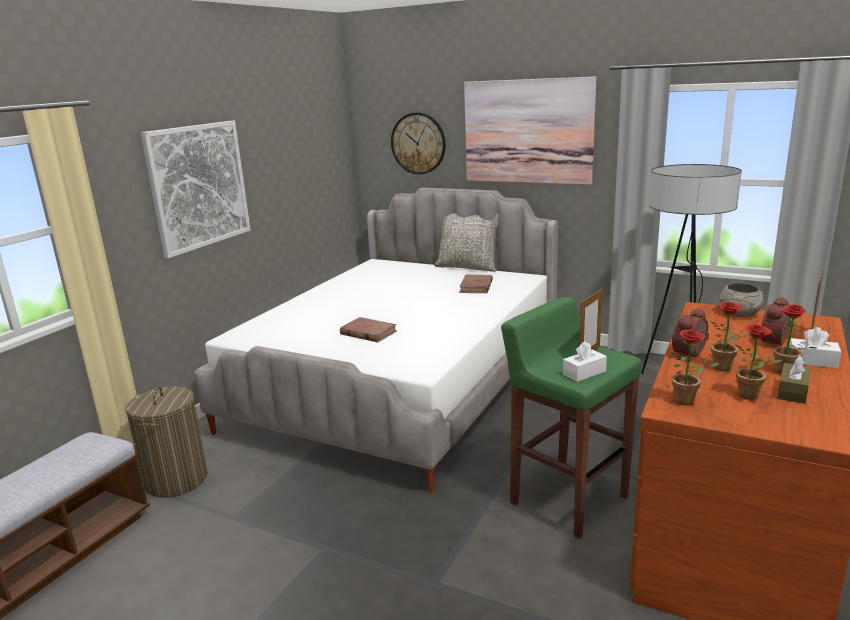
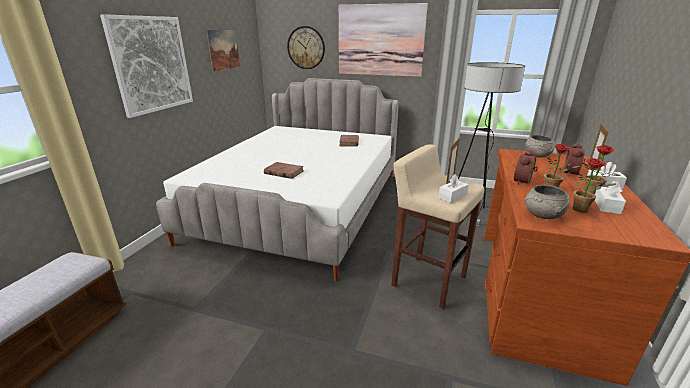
camera: 10 degrees left, 5 degrees up
(176, 479) = (146, 282): laundry basket -> none
(297, 154) = (223, 49): none -> picture
(468, 267) = (340, 130): grey pillow -> none
(567, 499) = (428, 280): green stool -> beige stool
(688, 401) = (543, 215): potted plant -> grey bowl
(792, 391) = (606, 206): brown tissue box -> white tissue box

